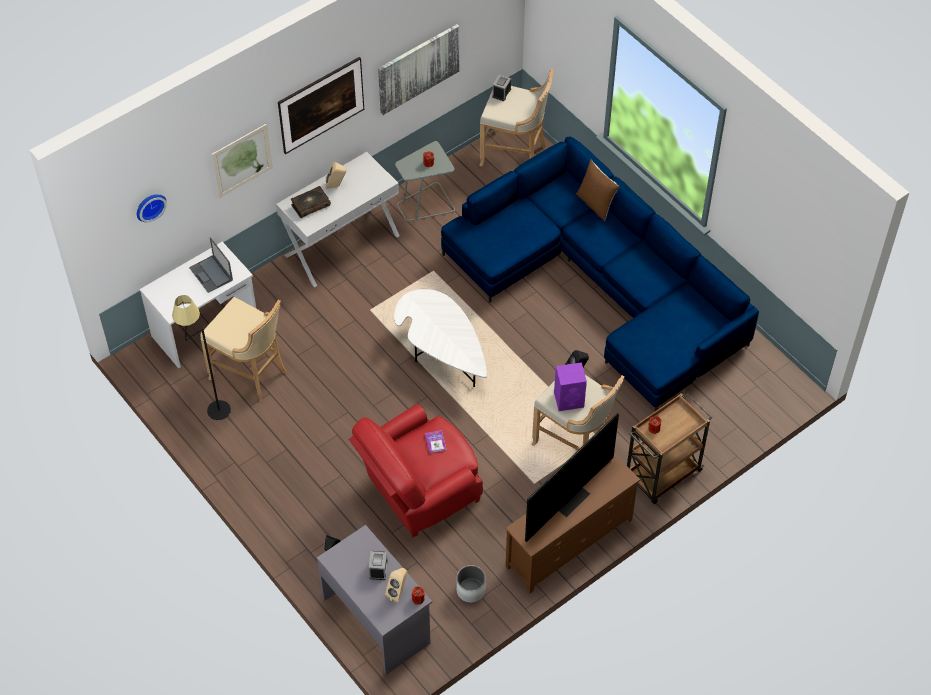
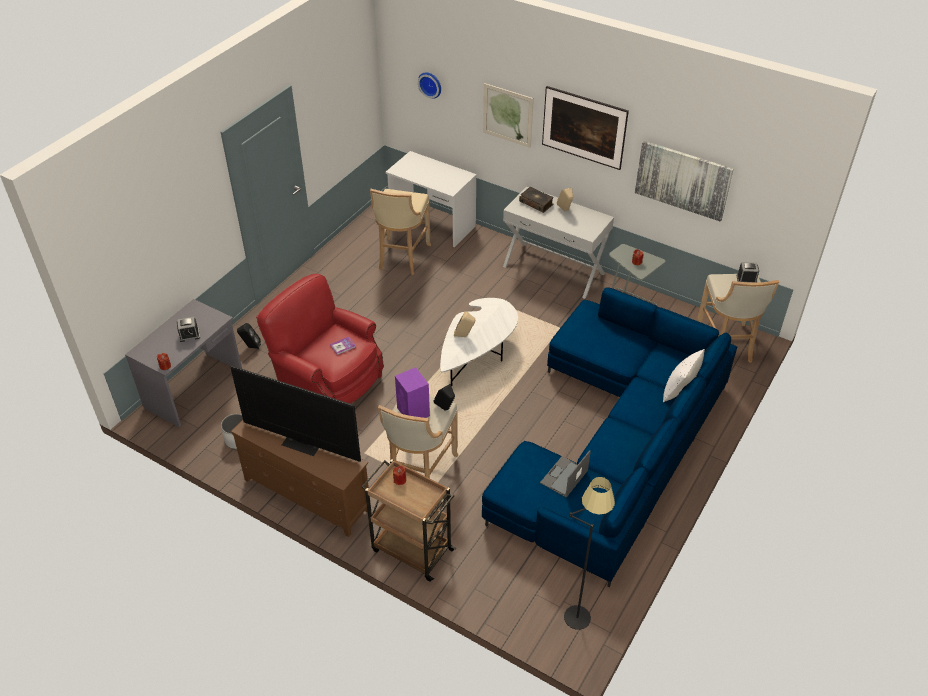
camera: 70 degrees right, 10 degrees down
(210, 405) = (364, 246): black floor lamp -> black floor lamp (579, 606)
(211, 274) = (441, 177): laptop -> laptop (564, 477)
(398, 592) = (169, 352): beige speaker -> beige speaker (464, 336)
(596, 204) = (679, 391): brown pillow -> white pillow

